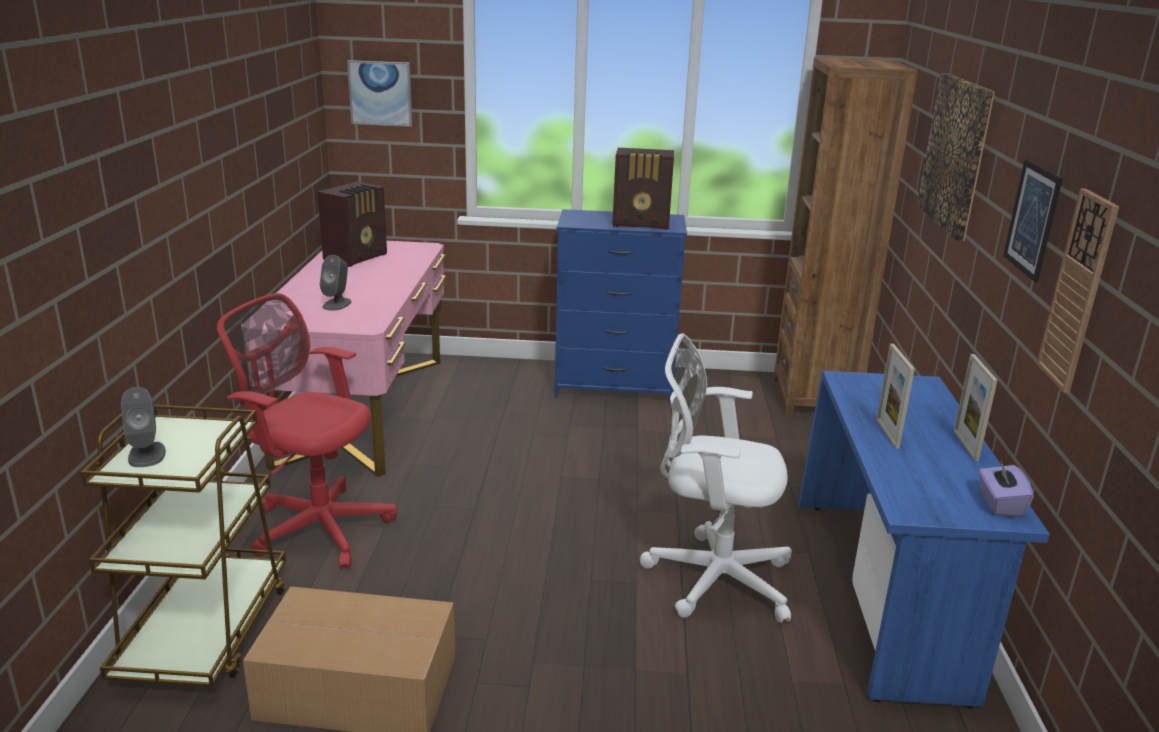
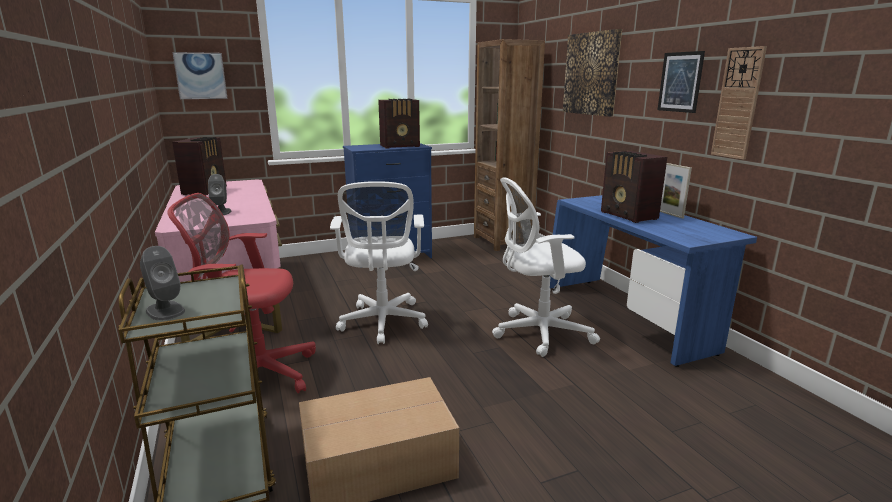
camera: 25 degrees left, 5 degrees down
(512, 499) = (383, 323): none -> white office chair
(887, 433) = (629, 216): picture frame -> radio
(999, 504) = (720, 231): purple tissue box -> none

